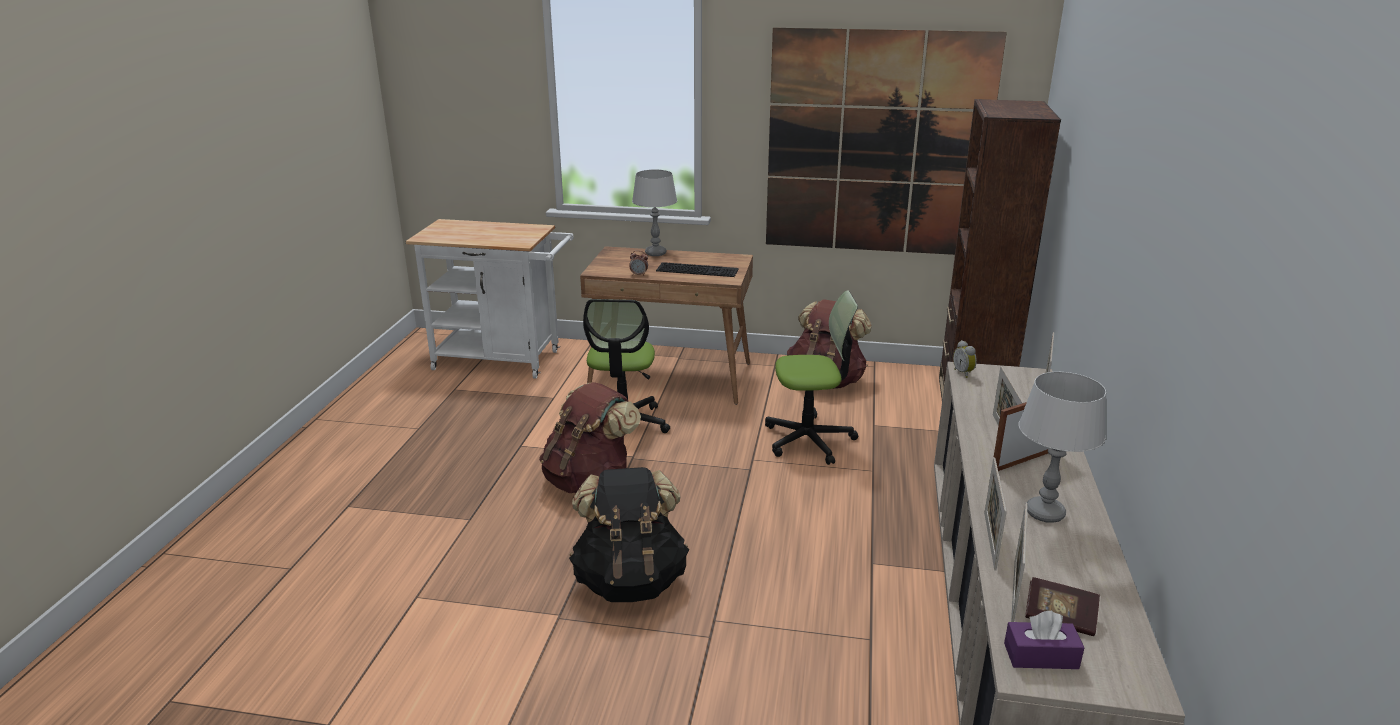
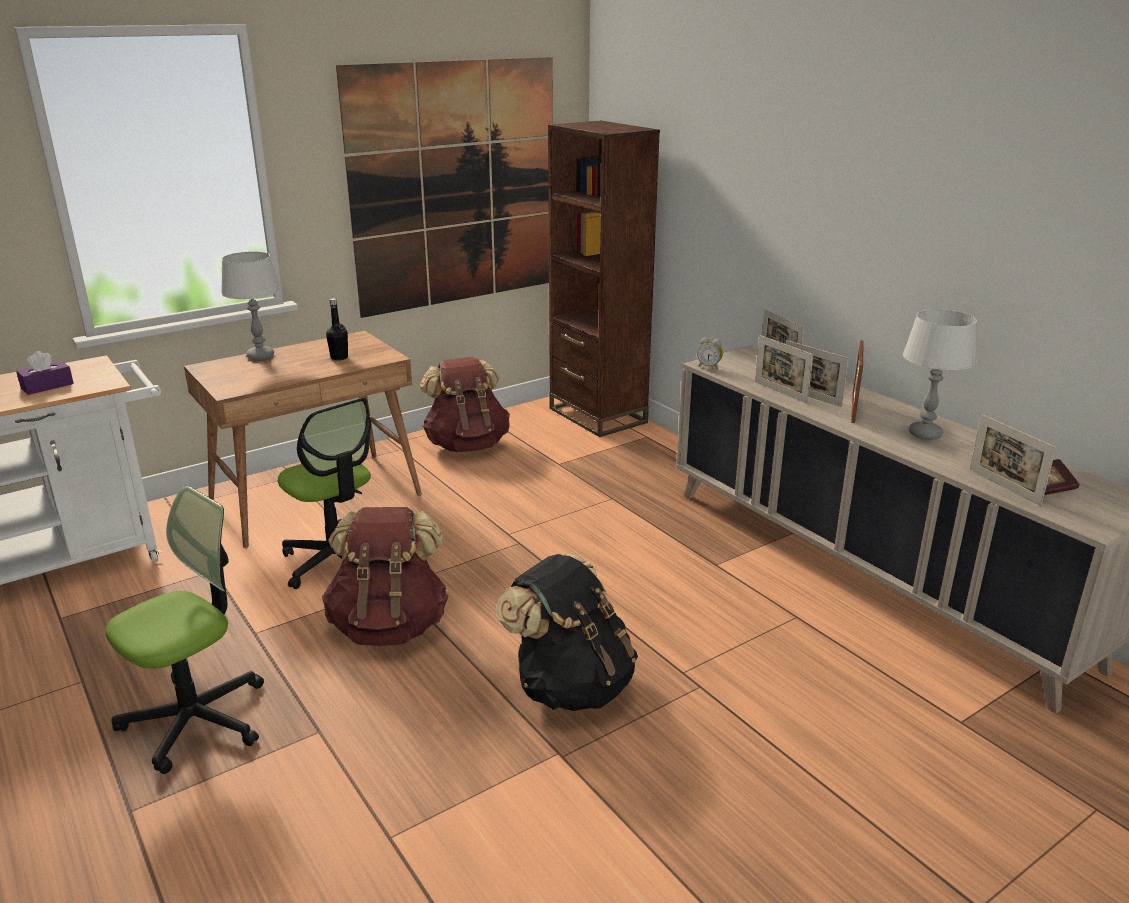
camera: 45 degrees left, 0 degrees up
(639, 274) = (286, 380): alarm clock -> none
(698, 269) = (339, 357): keyboard -> black bottle
(809, 440) = (528, 497): office chair -> office chair (196, 720)
(990, 540) = (935, 464): picture frame -> picture frame (780, 392)
(1041, 656) = (1082, 513): purple tissue box -> purple tissue box (47, 386)

